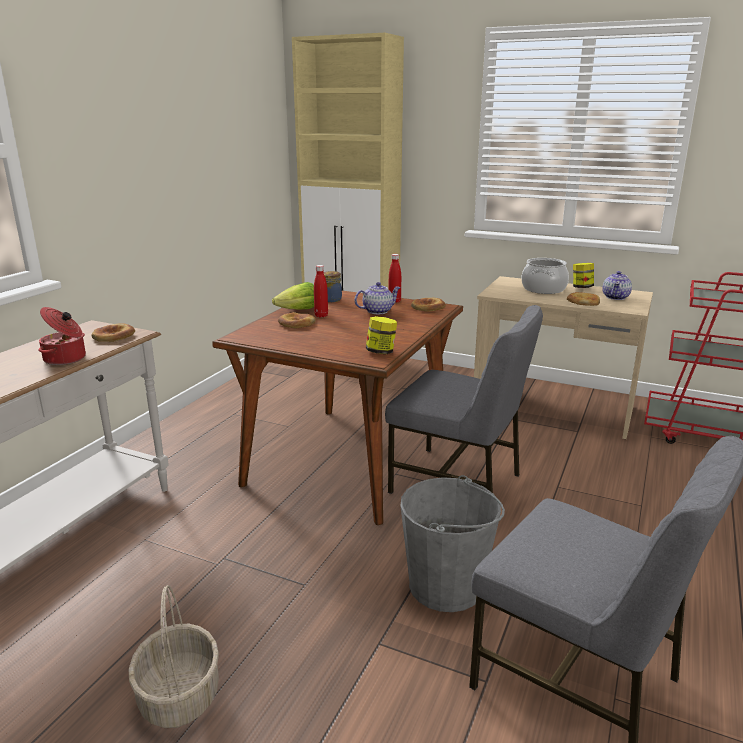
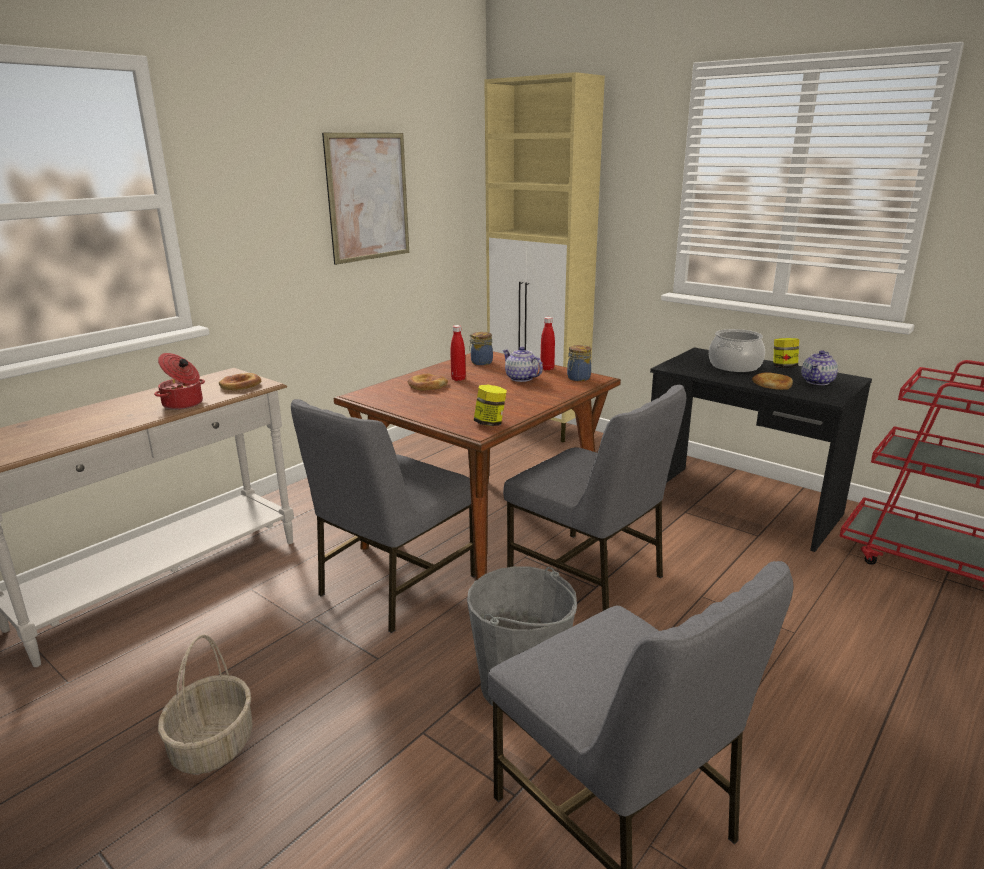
camera: 15 degrees right, 0 degrees up
(193, 148) = (368, 197): none -> picture
(288, 515) = (394, 585): none -> grey chair
(298, 310) = (439, 372): lettuce -> none
(377, 311) = (521, 378): teapot -> teapot turned 120 degrees counterclockwise
(427, 307) = (578, 378): bread -> jar
(553, 409) = (740, 506): beige desk -> black desk

